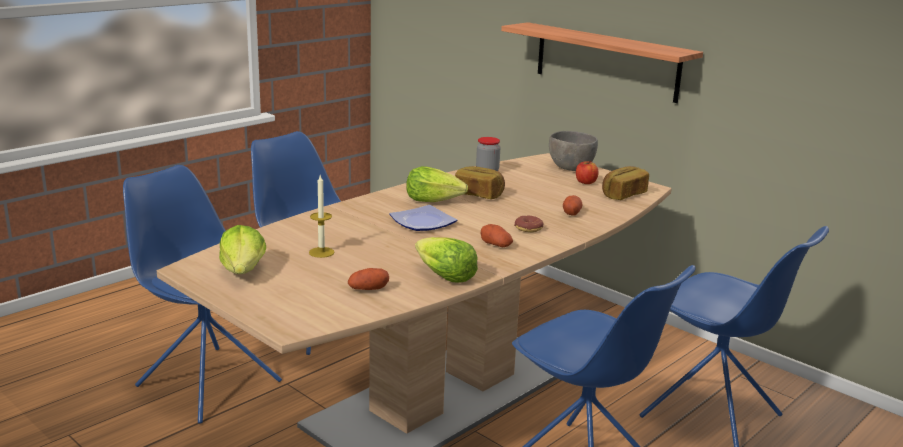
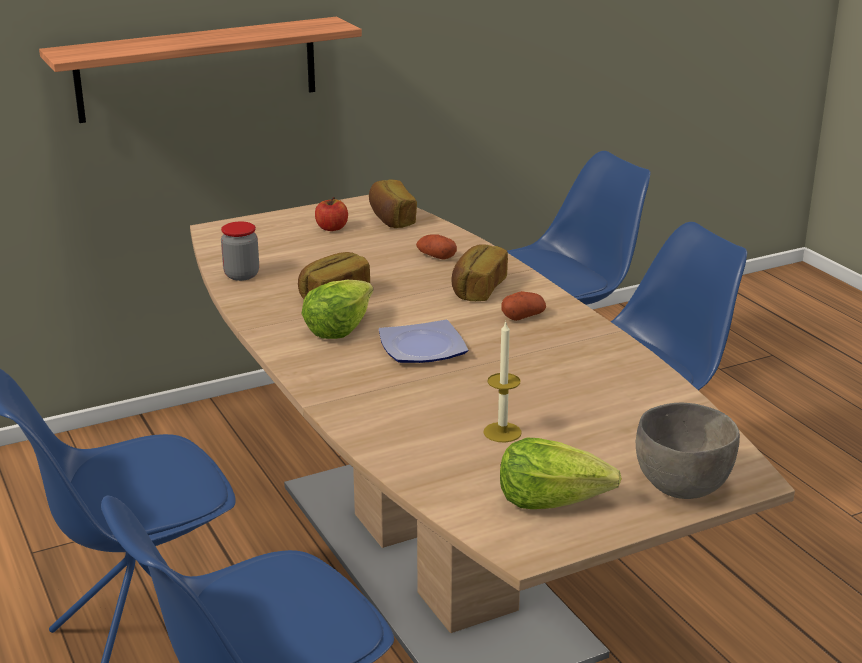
camera: 70 degrees left, 5 degrees up
(368, 289) = (640, 414): potato -> none
(444, 276) = (612, 362): lettuce -> none
(528, 228) = (477, 289): donut -> bread
(570, 168) = (269, 225): grey bowl -> grey bowl (682, 487)

